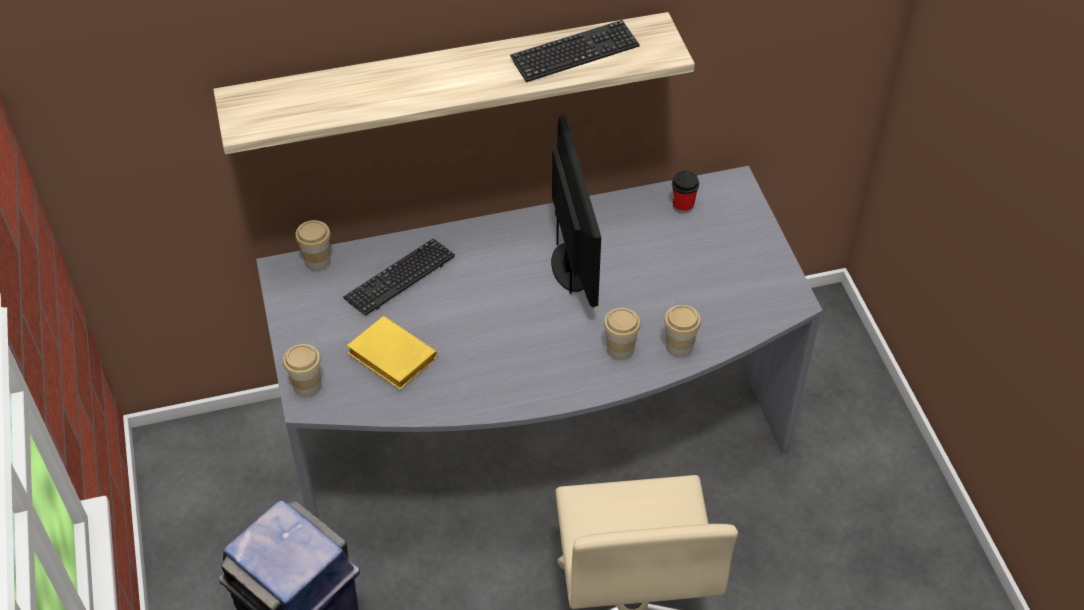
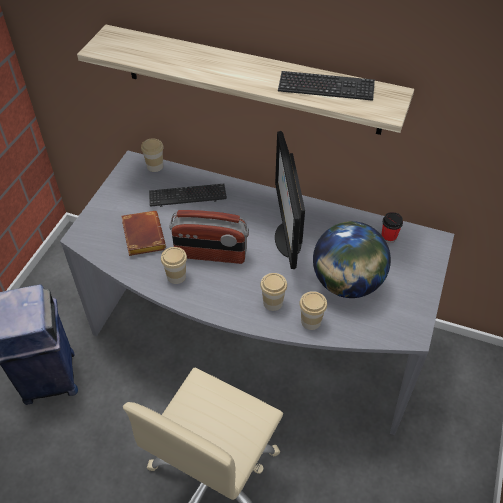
camera: 35 degrees right, 0 degrees up
(307, 386) = (88, 228): cup -> cup (176, 276)
(389, 358) = (142, 235): yellow book -> brown book
(497, 334) = (210, 254): none -> radio
(571, 268) = (287, 239): monitor -> monitor turned 150 degrees clockwise
(681, 283) = (347, 283): none -> globe

